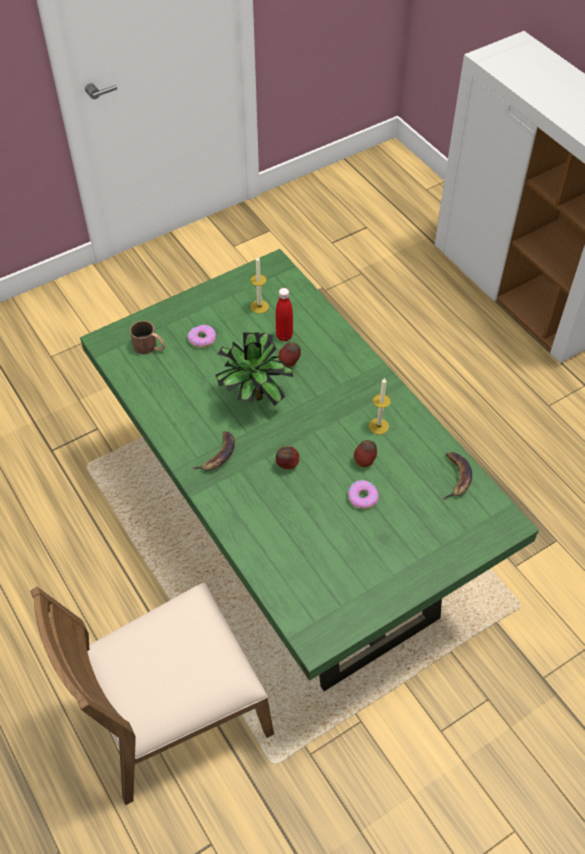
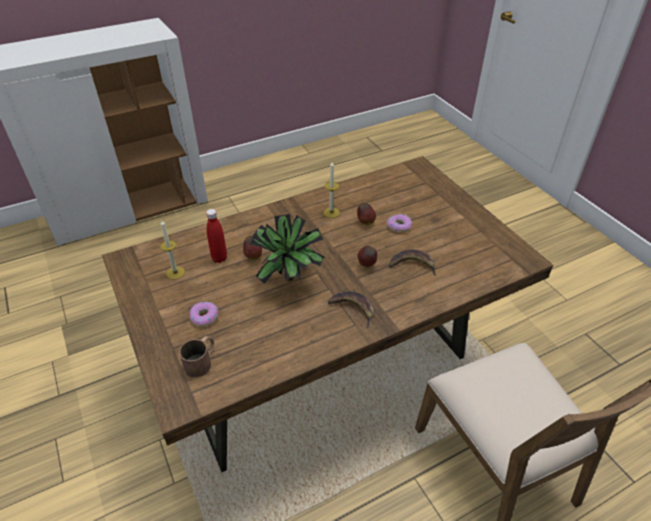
camera: 85 degrees left, 10 degrees down
(290, 531) = (324, 369): green dining table -> brown dining table
(456, 477) = (381, 182): banana -> banana (412, 265)

